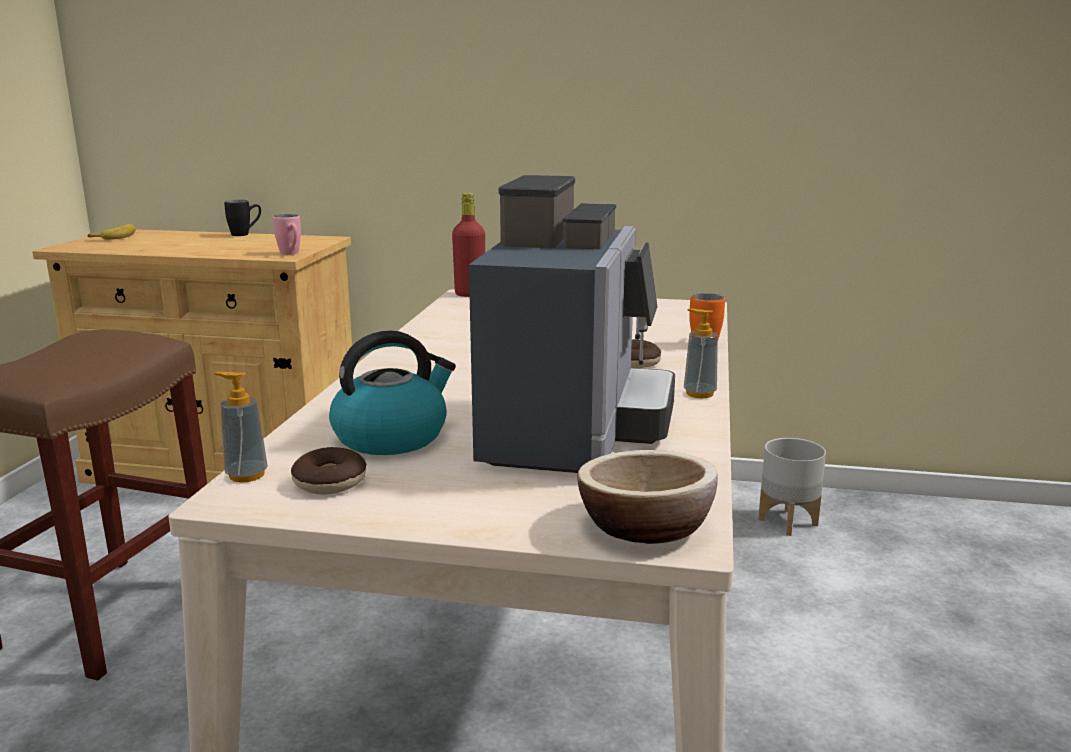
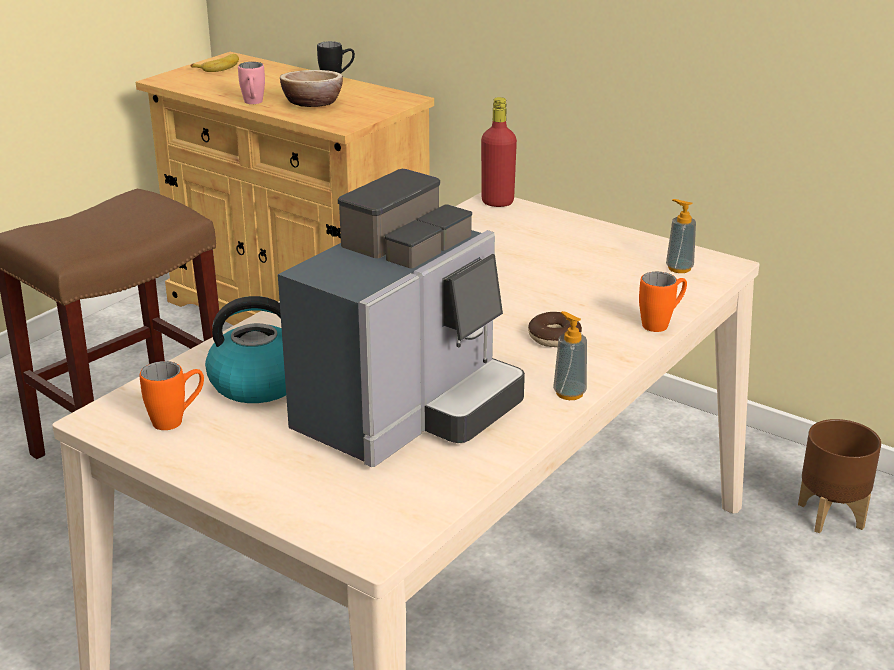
camera: 25 degrees right, 10 degrees up
(246, 475) = (127, 397): soap dispenser -> soap dispenser (679, 268)
(291, 254) = (350, 122): pink mug -> pink mug (253, 103)
(330, 482) = (177, 420): donut -> orange mug
(645, 527) = (358, 527): bowl -> bowl (312, 103)
(788, 522) = (831, 516): grey planter -> brown planter

